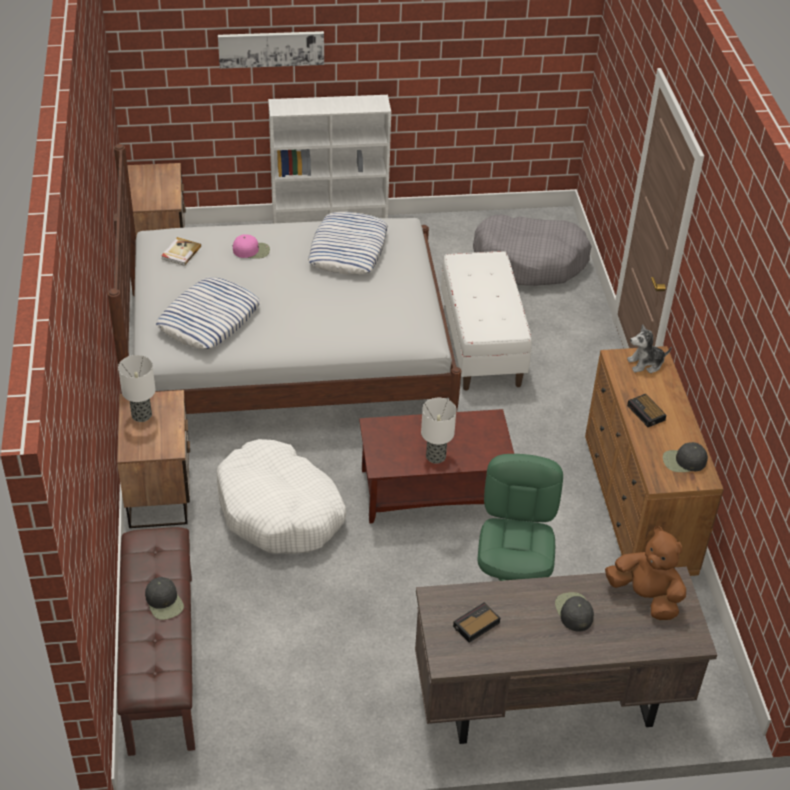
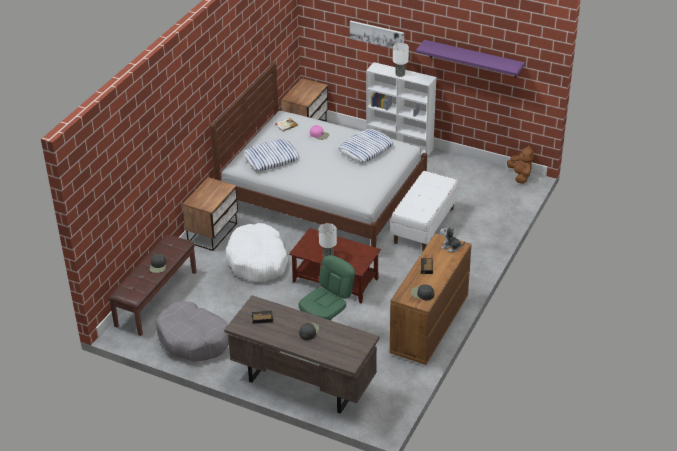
camera: 35 degrees right, 5 degrees down
(141, 415) = (208, 189): table lamp -> table lamp (399, 74)
(452, 45) = (473, 58): none -> purple shelf
(530, 261) = (491, 195): grey dog bed -> grey dog bed (194, 339)
(645, 596) = (347, 339): brown plush toy -> brown plush toy (520, 176)

